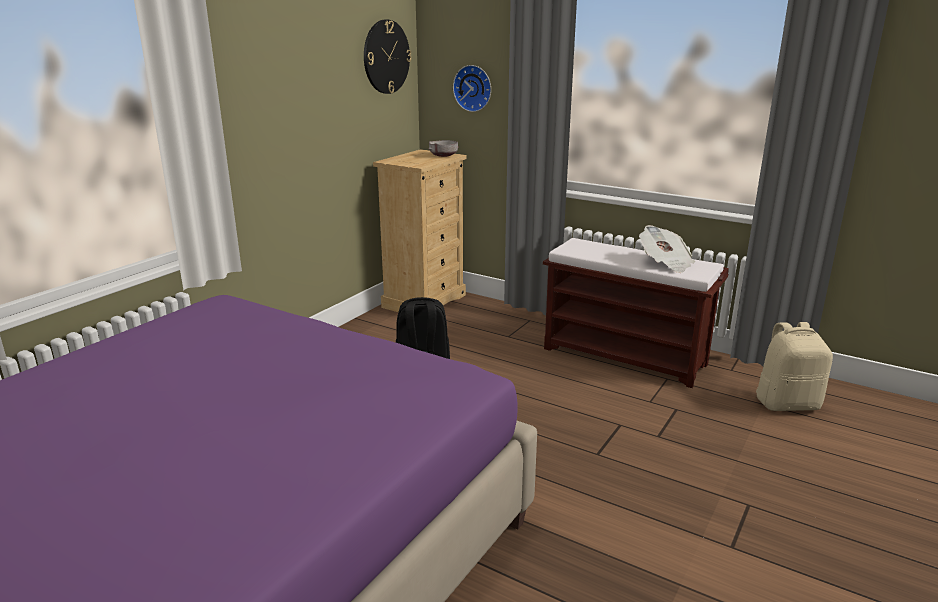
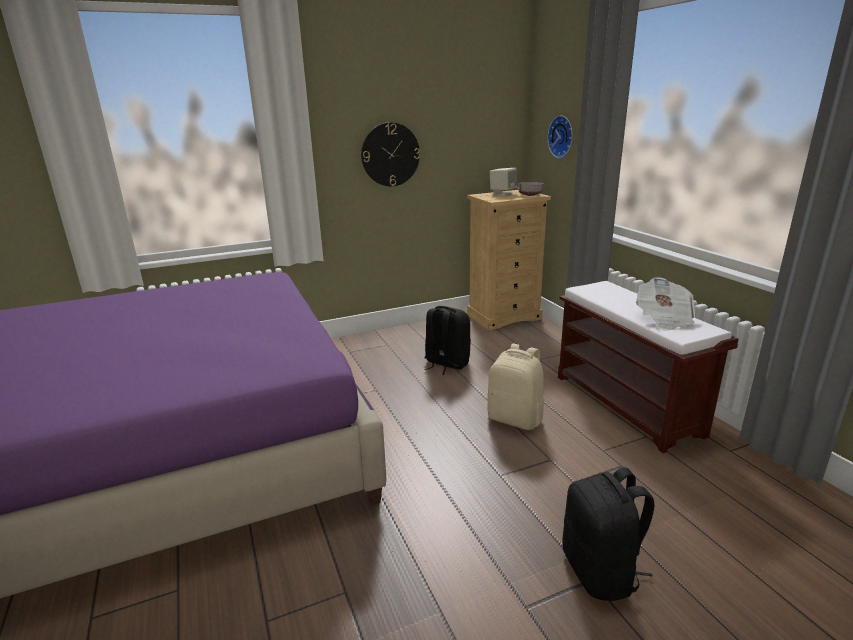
camera: 35 degrees right, 0 degrees up
(386, 57) = (492, 108): wall clock -> wall clock (390, 154)
(410, 156) = (502, 193): none -> beige speaker
(748, 496) = (601, 571): none -> black backpack
(787, 403) = (761, 505): beige backpack -> beige backpack (515, 419)

